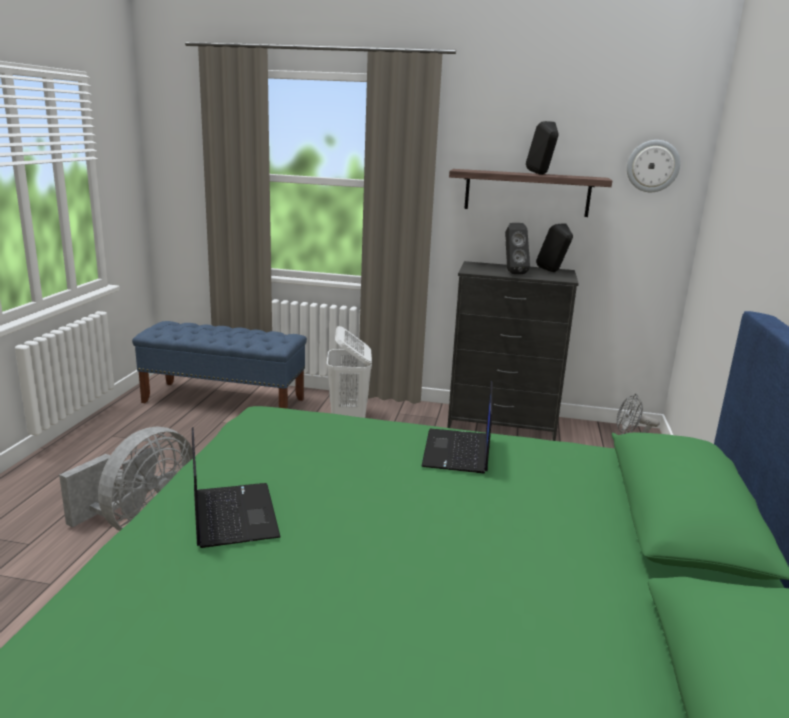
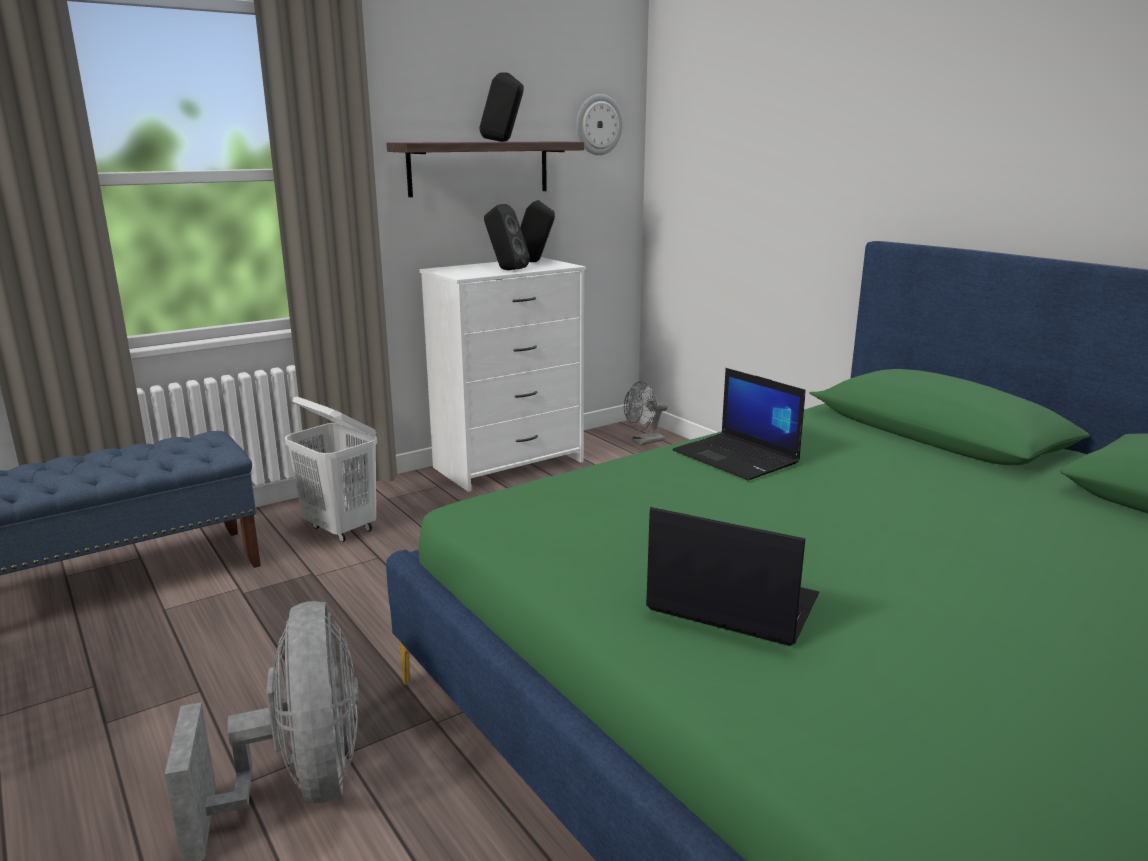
camera: 45 degrees left, 0 degrees up
(501, 423) = (509, 465): black dresser -> white dresser

